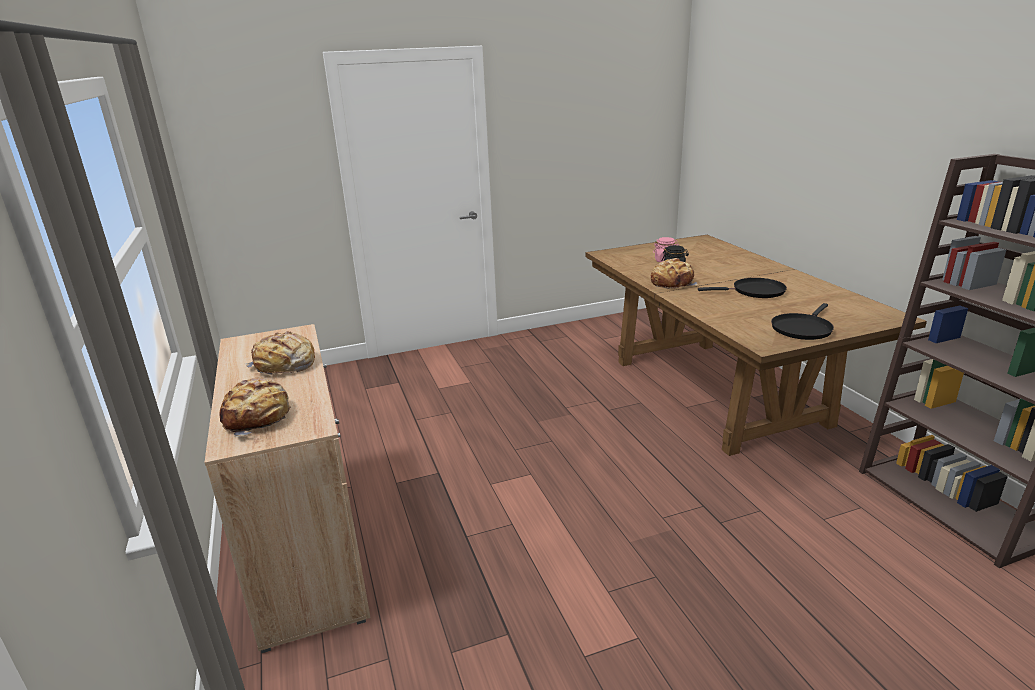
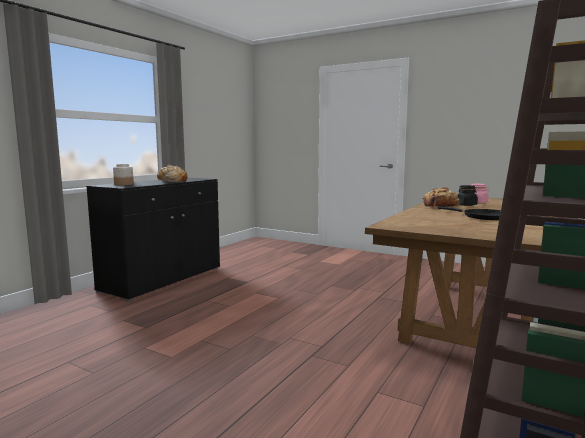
camera: 50 degrees right, 15 degrees down
(258, 418) = (124, 184): bread -> jar
(308, 548) = (163, 279): beige cabinet -> black cabinet
(802, 328) = (443, 228): black frying pan -> none

